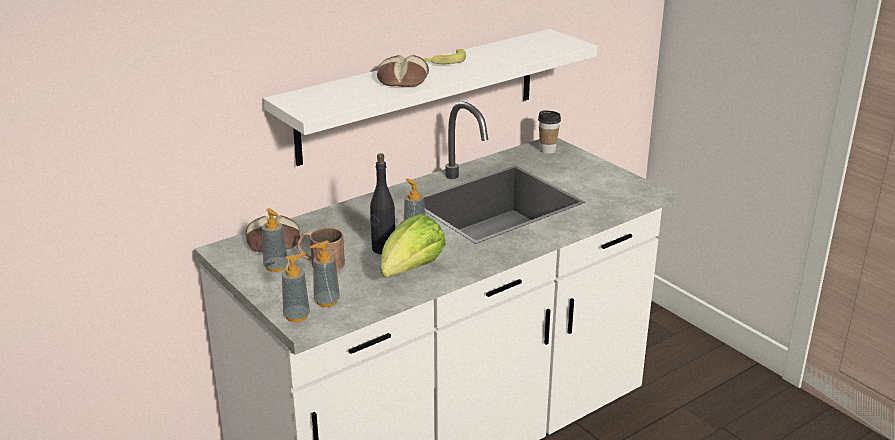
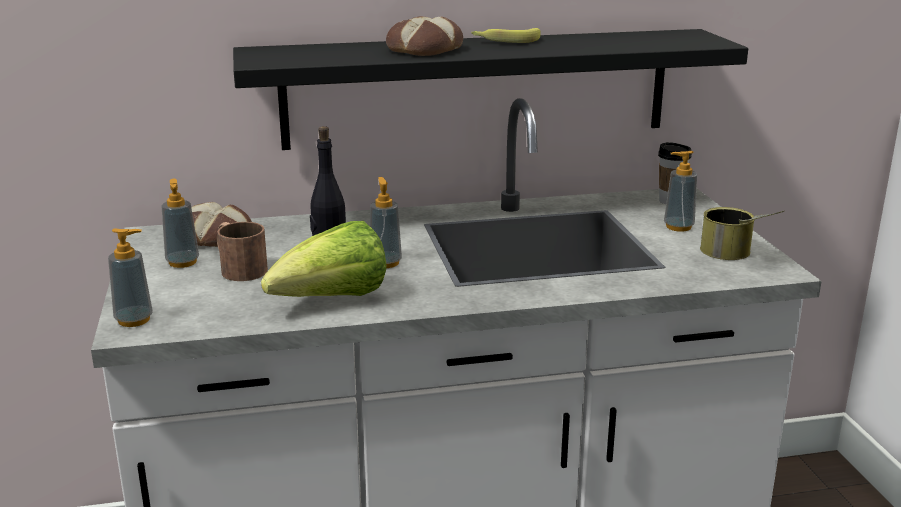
camera: 25 degrees right, 5 degrees down
(326, 301) = (189, 312): soap dispenser -> soap dispenser (678, 227)
(420, 95) = (477, 88): white shelf -> black shelf
(618, 184) = (737, 255): none -> can

